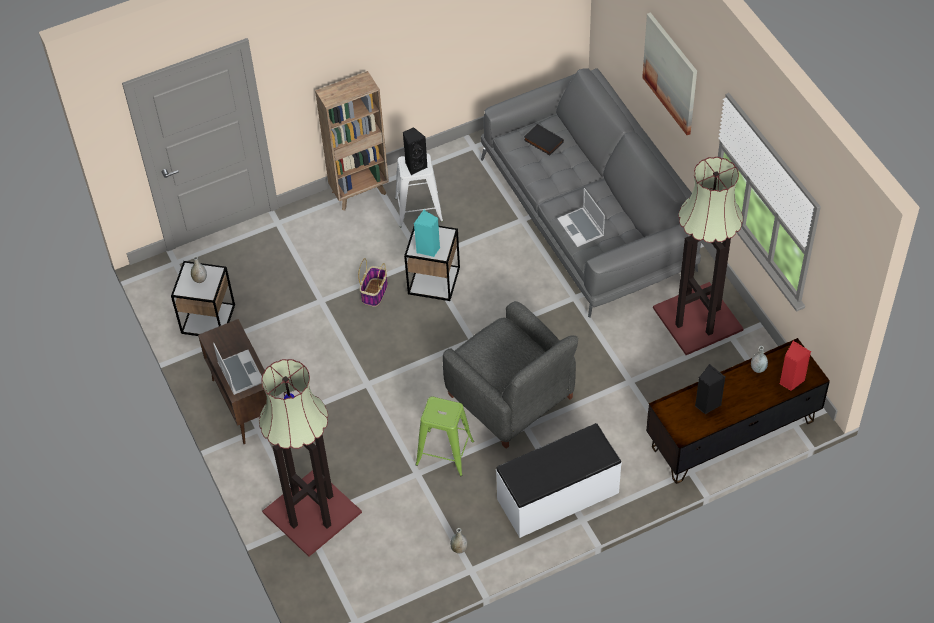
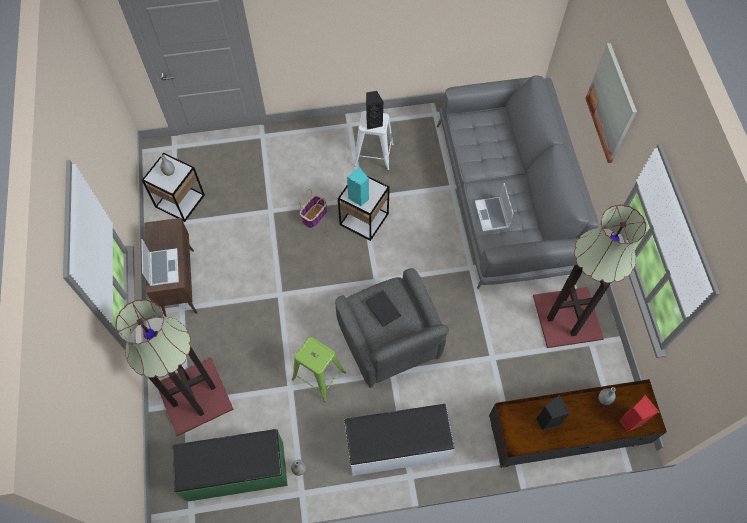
camera: 15 degrees right, 10 degrees up
(360, 192) = (334, 128): brown bookcase -> none
(390, 571) = (236, 472): none -> green bench
(542, 141) = (486, 128): black book -> black book (382, 309)

